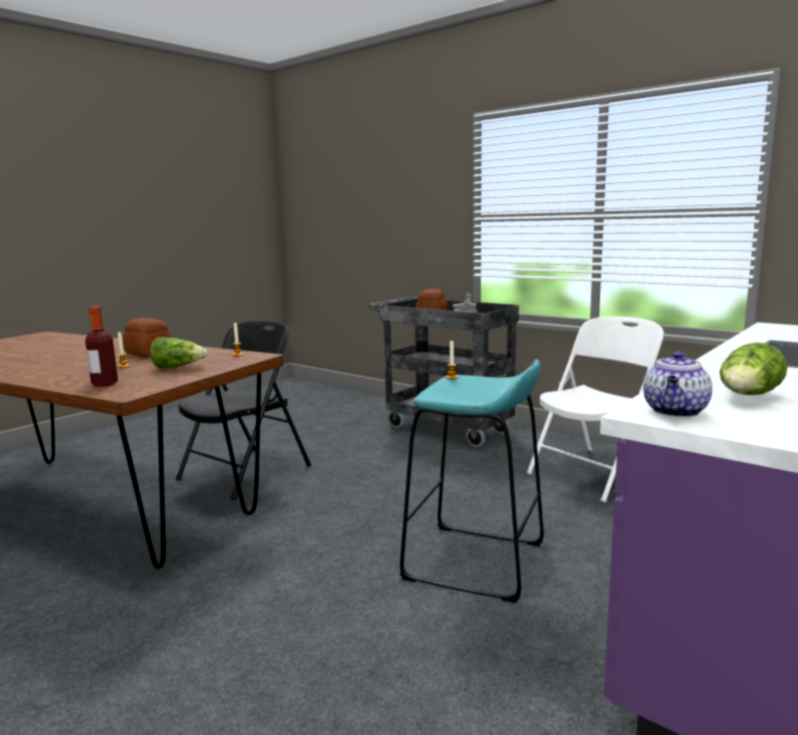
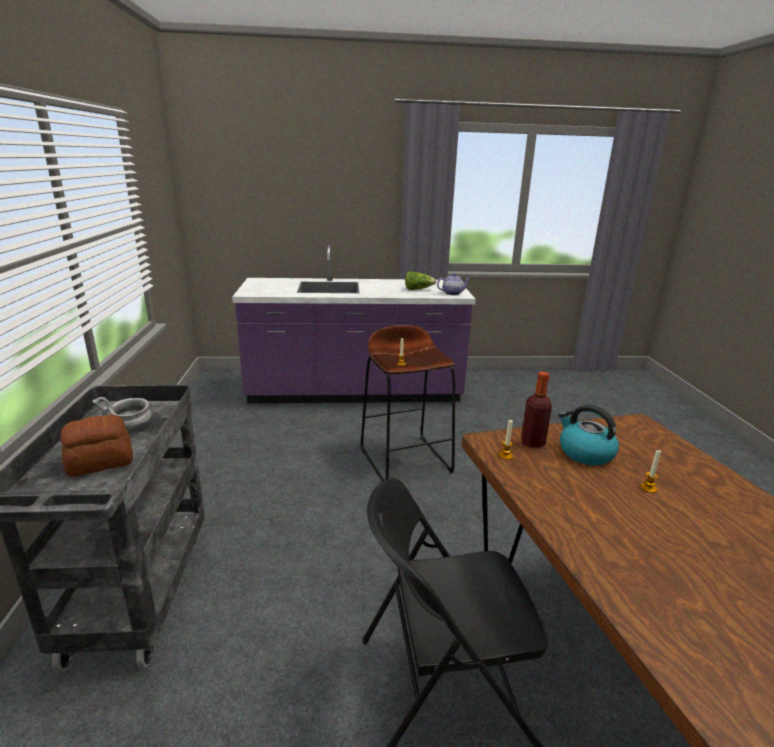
camera: 135 degrees left, 10 degrees up
(104, 384) = (664, 449): bottle -> bottle (532, 443)
(149, 353) = (611, 522): bread -> none
(178, 367) = (584, 453): lettuce -> kettle
(475, 561) = (405, 460): turquoise stool -> brown stool
(596, 473) = (222, 461): white chair -> none

